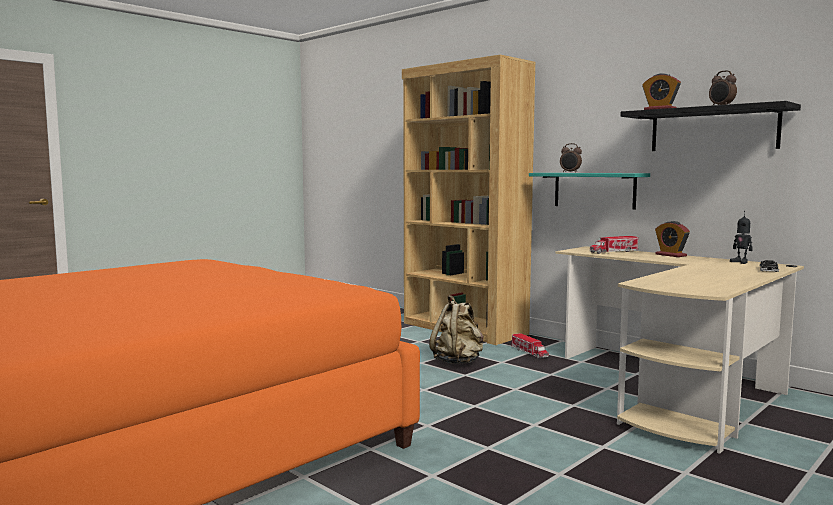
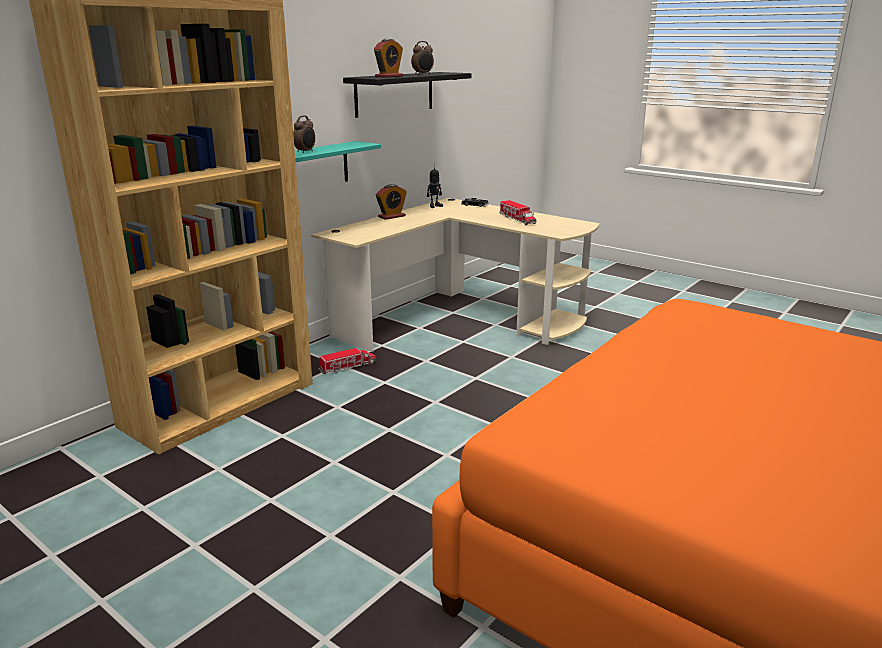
camera: 95 degrees left, 15 degrees up
(458, 362) = (385, 406): beige backpack -> none
(613, 252) = (367, 228): toy truck -> toy truck (517, 219)

